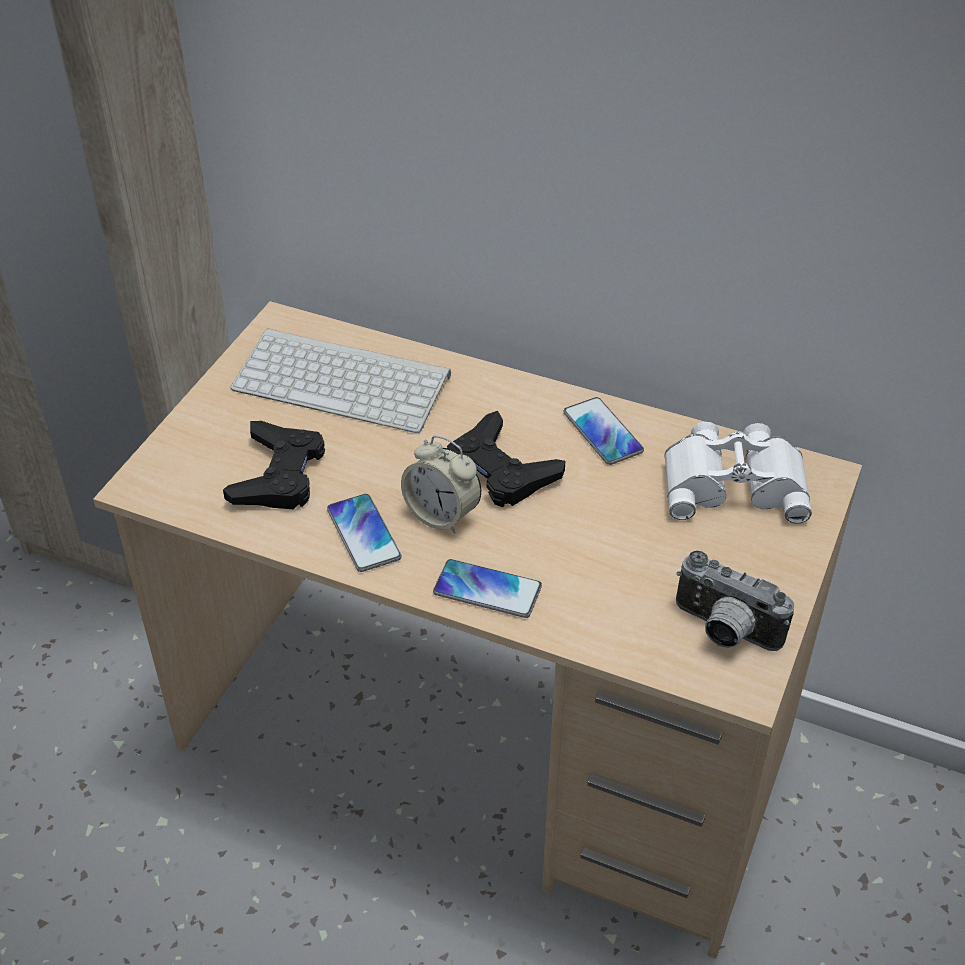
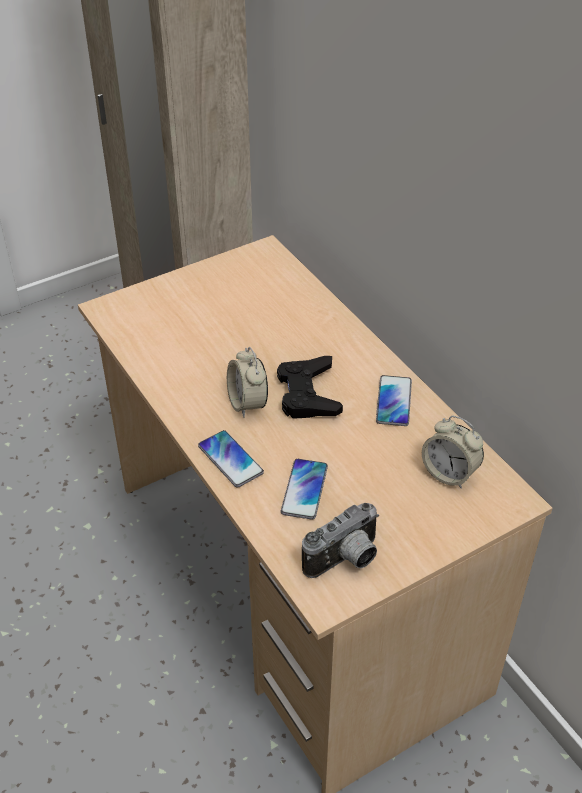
camera: 35 degrees right, 0 degrees up
(278, 474) = (181, 336): black game controller -> none
(345, 381) = (269, 300): keyboard -> none
(364, 534) = (194, 392): phone -> phone (304, 489)
(723, 631) = (346, 560): camera -> camera turned 105 degrees counterclockwise
(734, 481) = (449, 473): white binoculars -> alarm clock

